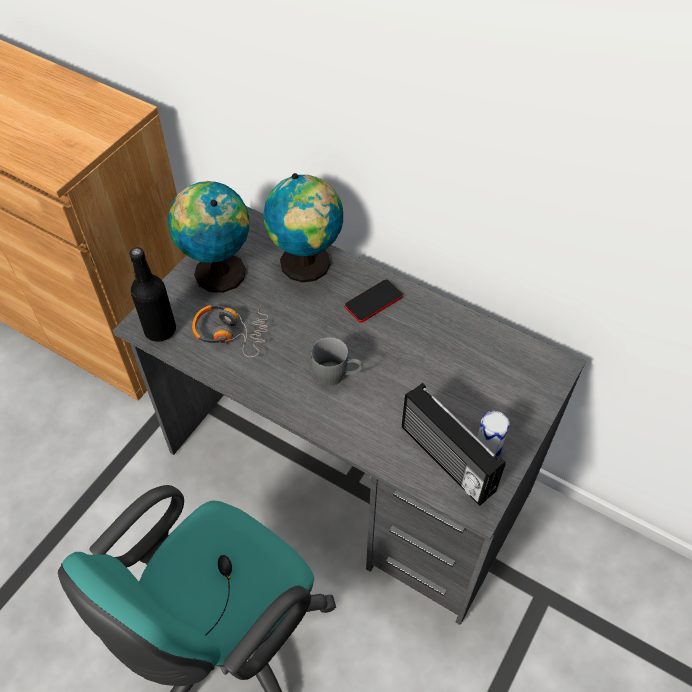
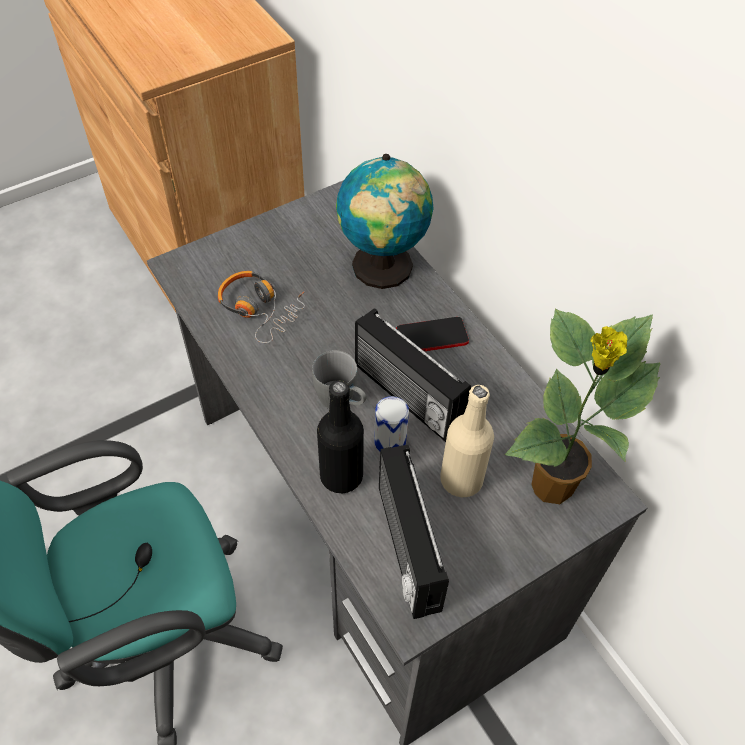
camera: 25 degrees right, 0 degrees up
(160, 330) = (191, 278): black bottle -> black bottle (341, 476)
(217, 271) = (285, 240): globe -> none
(381, 353) = (406, 397): none -> radio
(455, 396) = (461, 480): none -> beige bottle
(488, 447) = (464, 556): can -> can (390, 442)
(518, 375) = (551, 488): none -> potted plant

